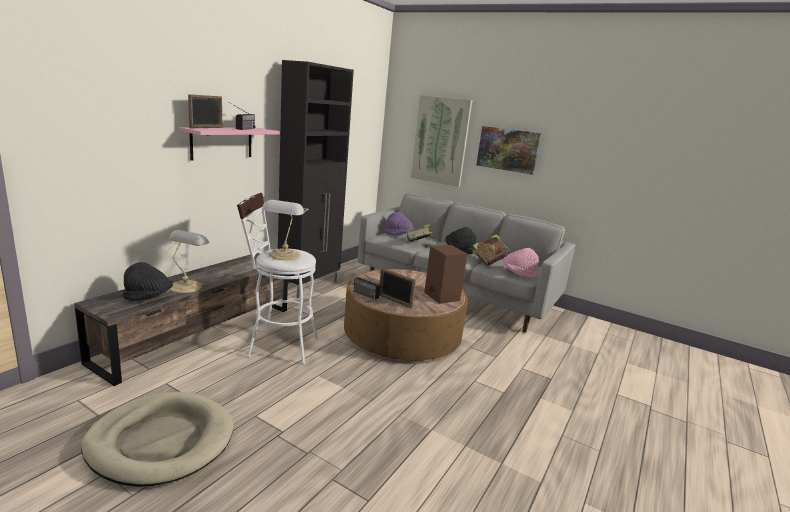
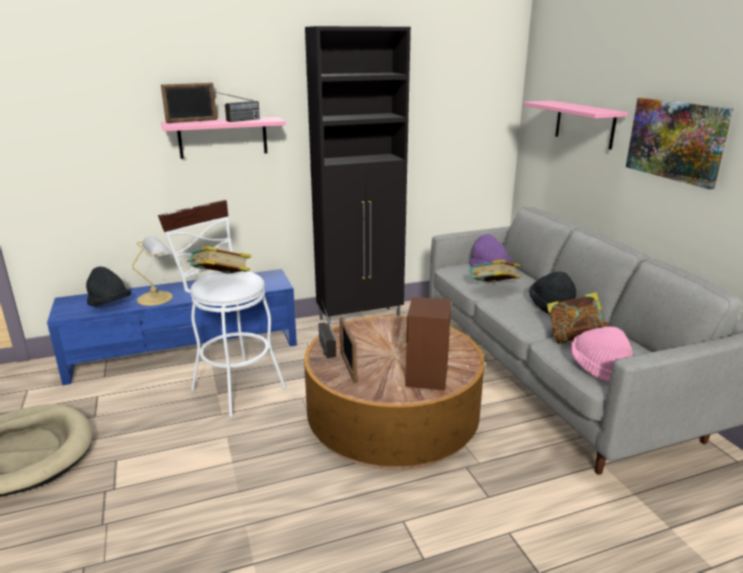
camera: 40 degrees right, 5 degrees up
(200, 333) = (186, 351): brown tv stand -> blue tv stand
(284, 255) = (221, 280): table lamp -> book
(440, 140) = (584, 124): picture -> pink shelf

